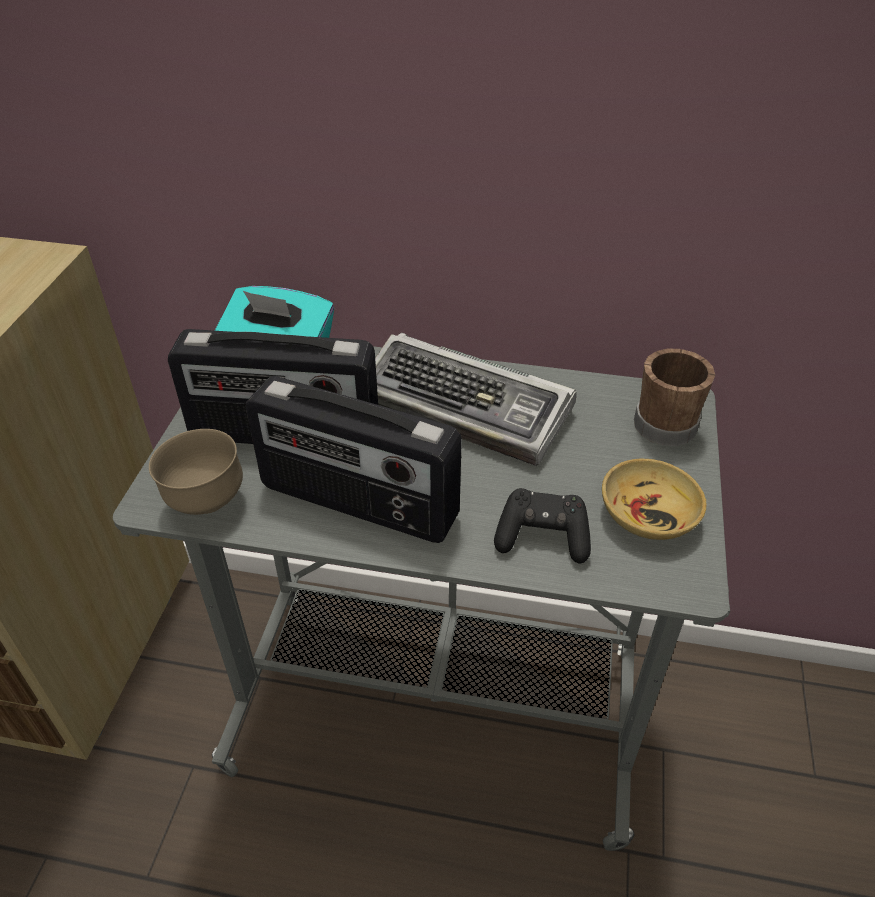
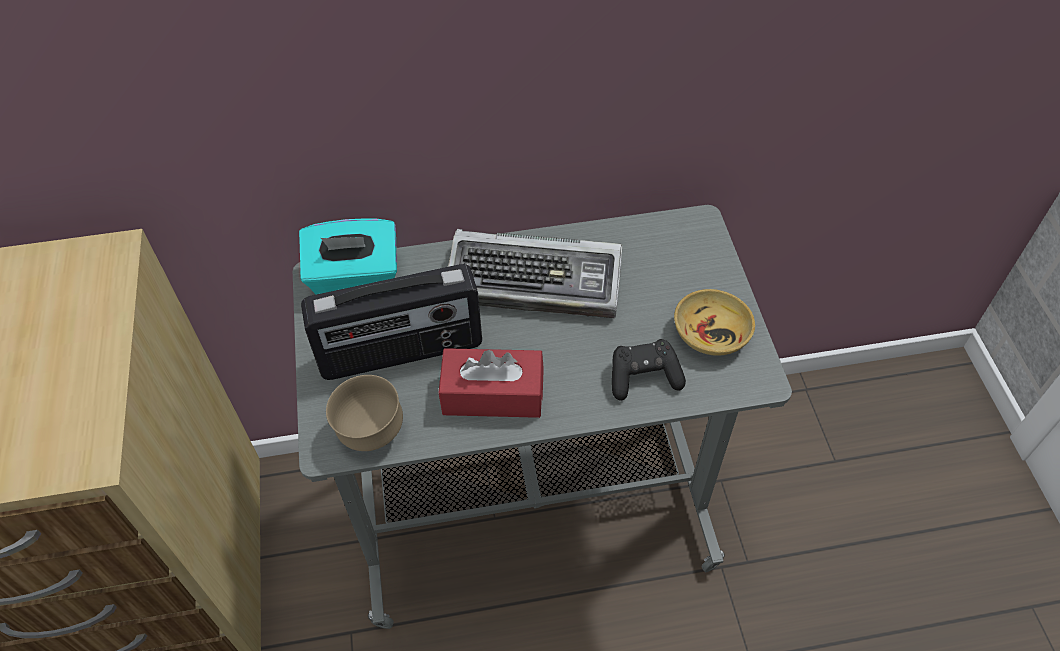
camera: 20 degrees left, 10 degrees up
(357, 503) = (492, 394): radio -> red tissue box
(662, 420) = (690, 247): brown mug -> none

